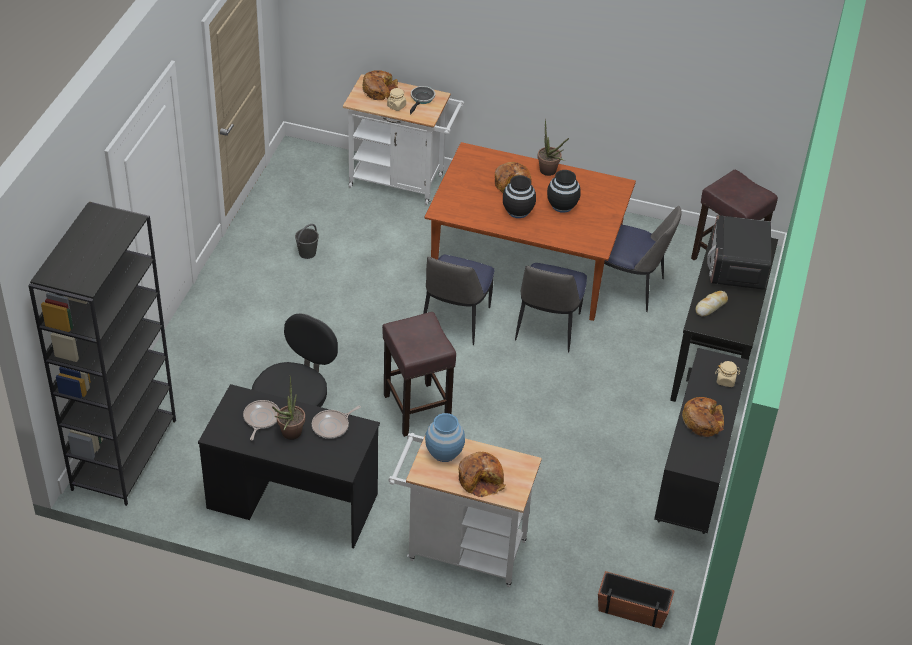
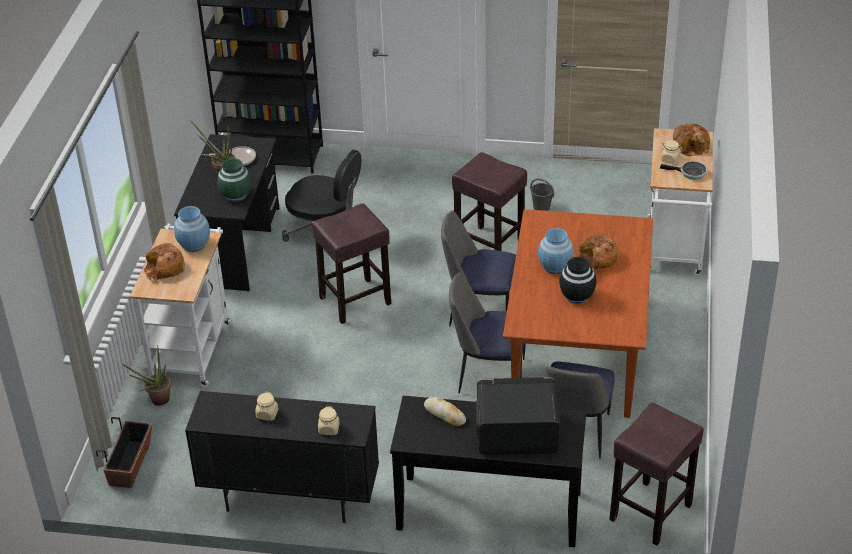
camera: 85 degrees right, 5 degrees down
(332, 426) = (236, 195): frying pan -> green vase
(360, 299) = (490, 247): none -> brown stool
(517, 211) = (555, 266): black vase -> blue vase
(550, 172) = (629, 282): potted plant -> potted plant (156, 401)
(703, 421) = (267, 414): bread -> beige jar

